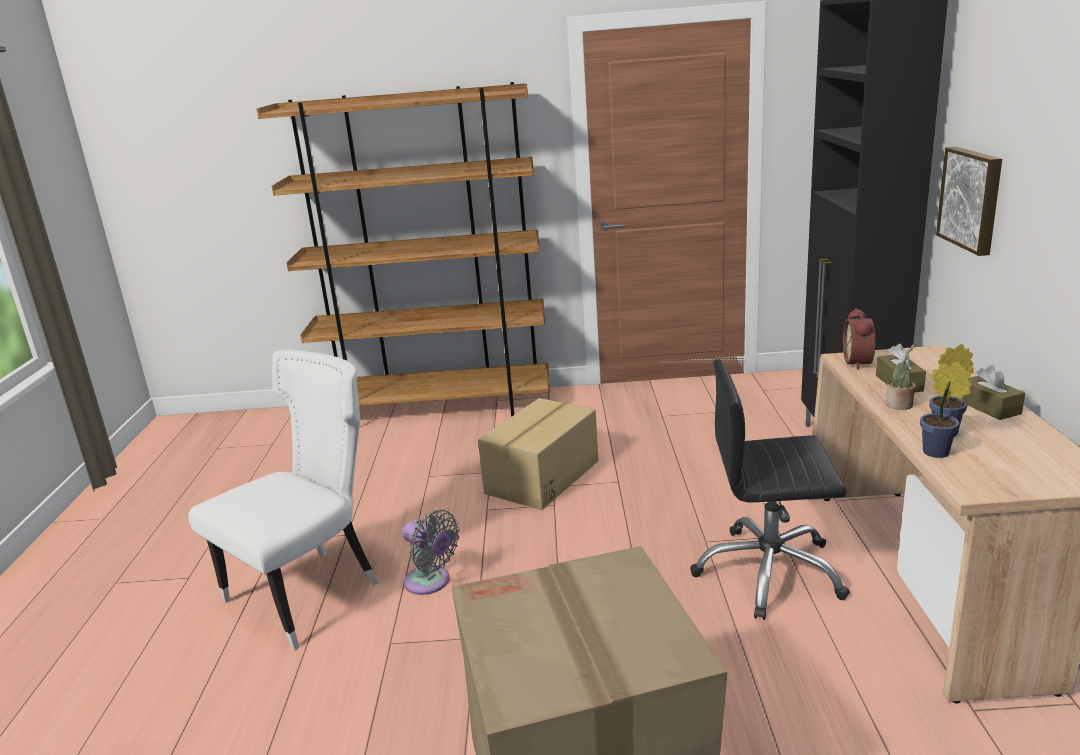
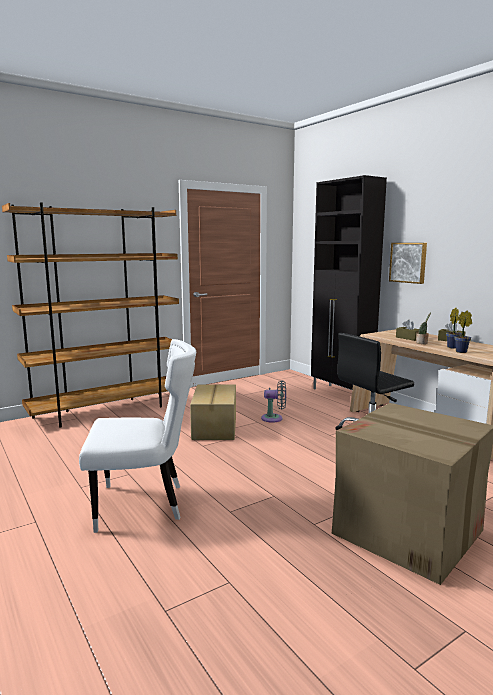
camera: 35 degrees left, 10 degrees down
(310, 592) = (144, 504): white chair -> white chair turned 75 degrees clockwise
(430, 582) = (215, 481): grey fan -> grey fan (274, 418)
(860, 362) = (382, 334): alarm clock -> none

